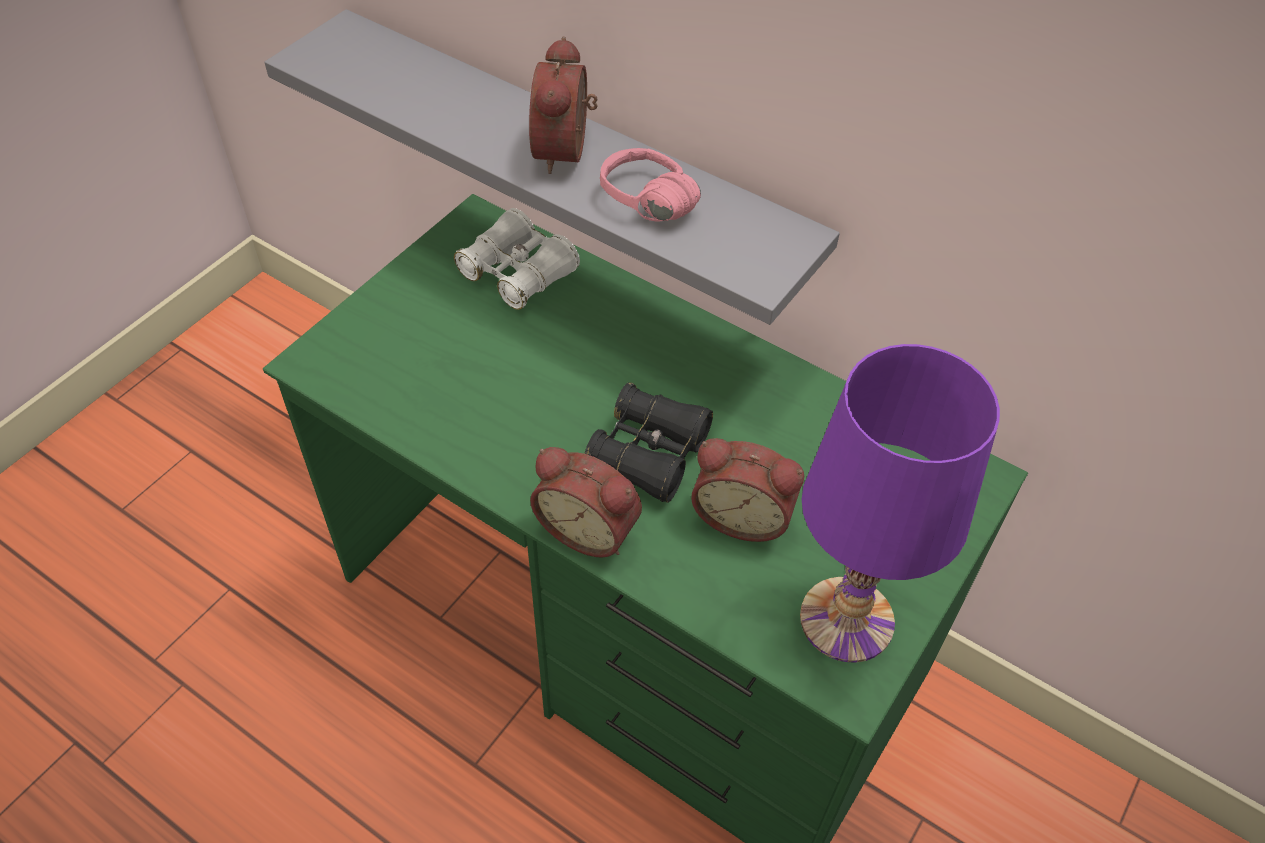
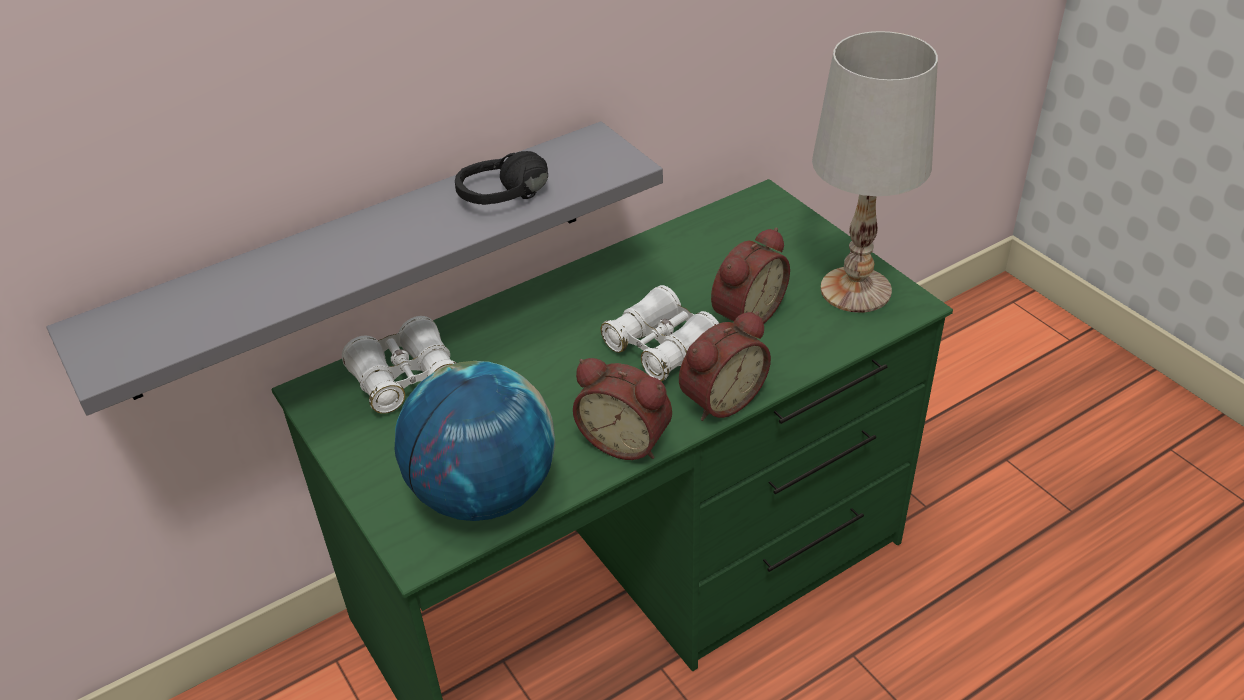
camera: 65 degrees left, 10 degrees down
(390, 380) = (484, 493): none -> globe
(566, 151) = (406, 225): alarm clock -> alarm clock (626, 439)
(638, 208) = (509, 203): pink headphones -> black headphones
(649, 454) = (662, 347): black binoculars -> white binoculars
(846, 620) = (856, 290): purple table lamp -> white table lamp

